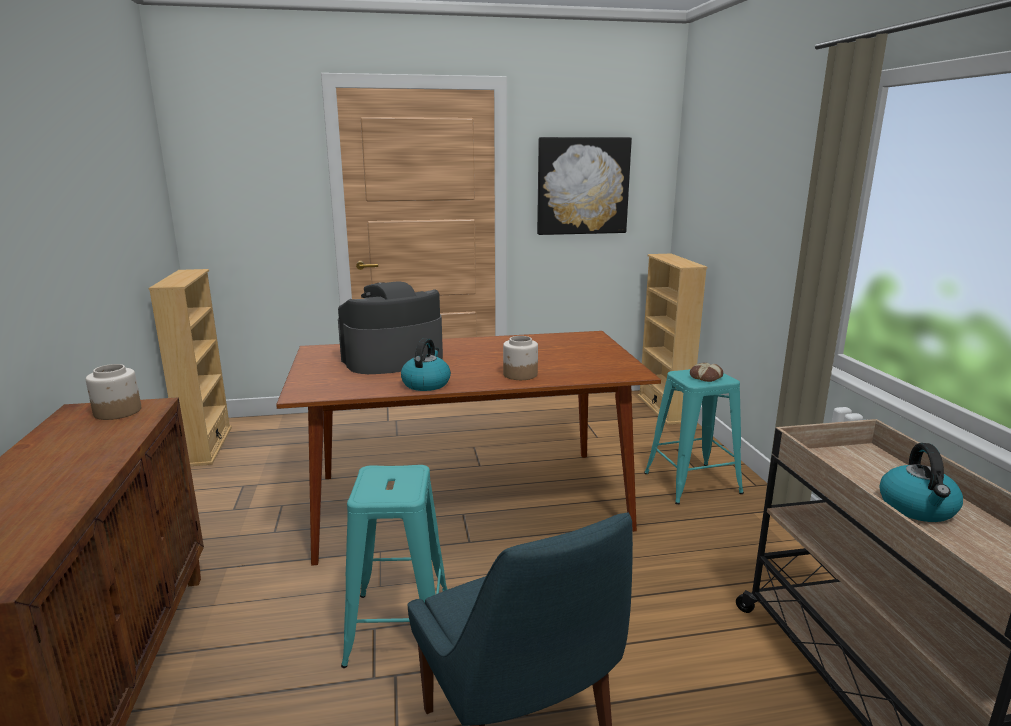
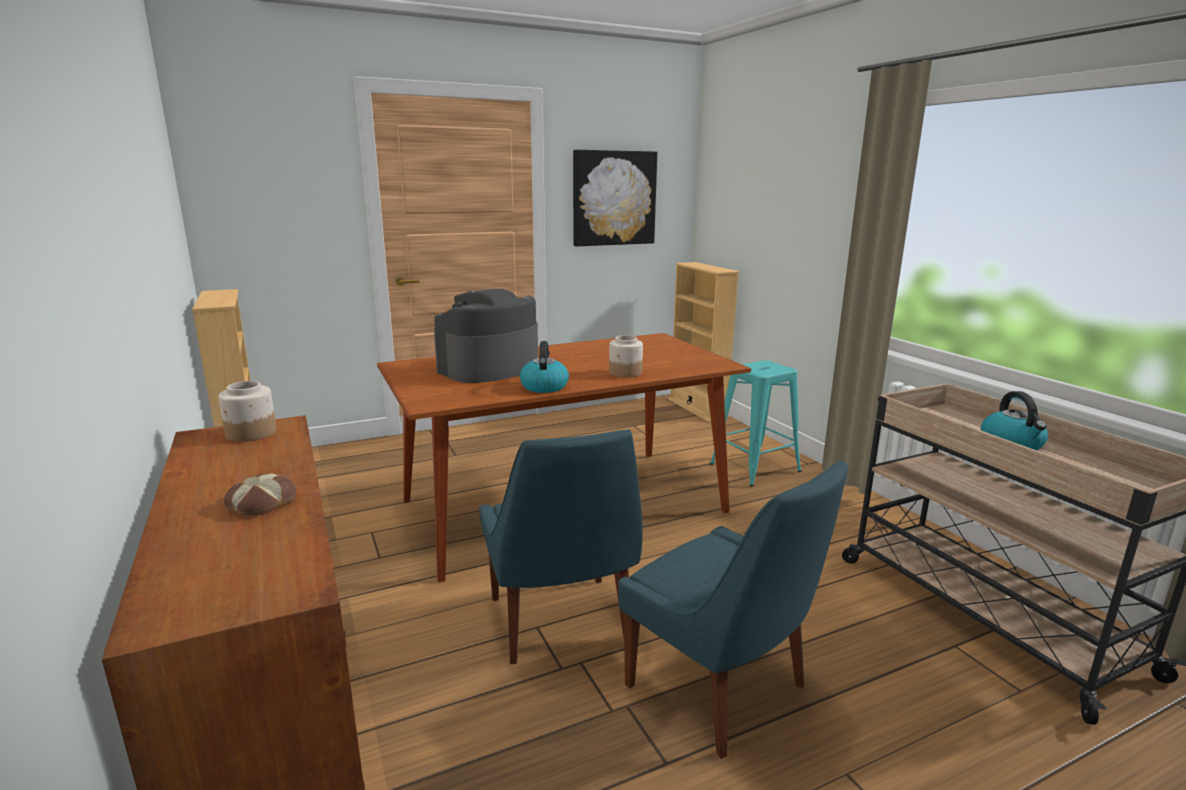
camera: 15 degrees left, 0 degrees up
(399, 627) = (560, 622): turquoise stool -> blue chair
(705, 376) = (766, 368): bread -> bread (261, 502)

